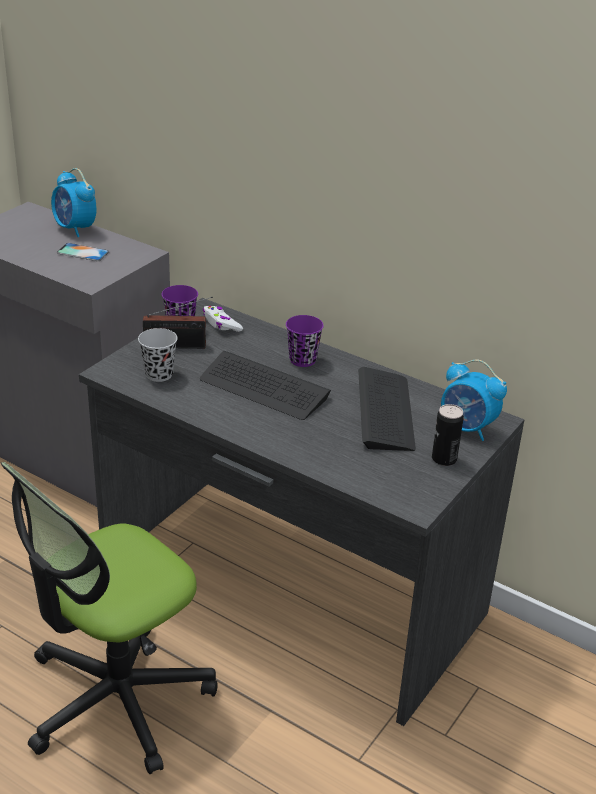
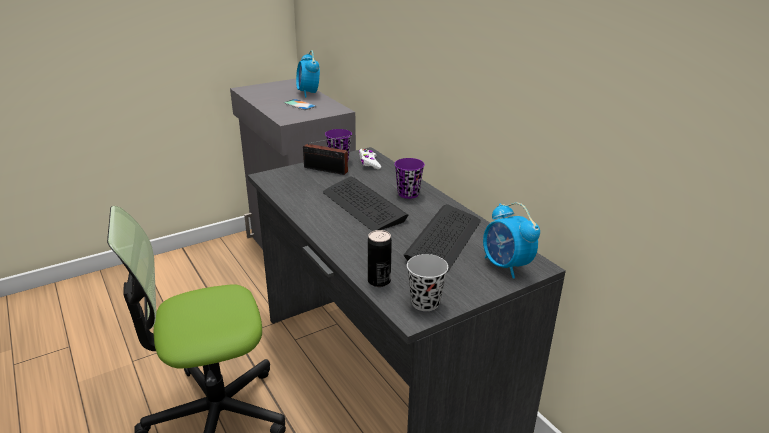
camera: 25 degrees right, 5 degrees down
(159, 374) = (298, 184): black cup -> black cup (425, 302)
(444, 459) = (467, 284): can -> can (379, 281)

